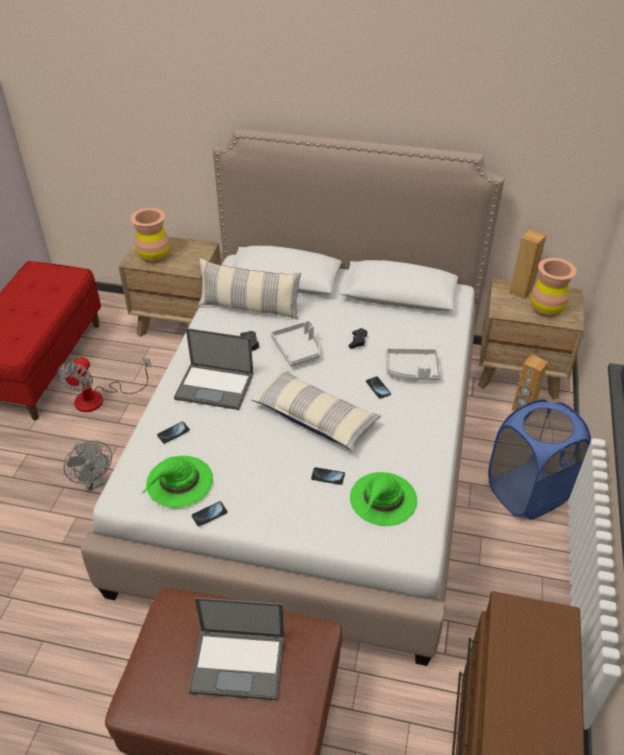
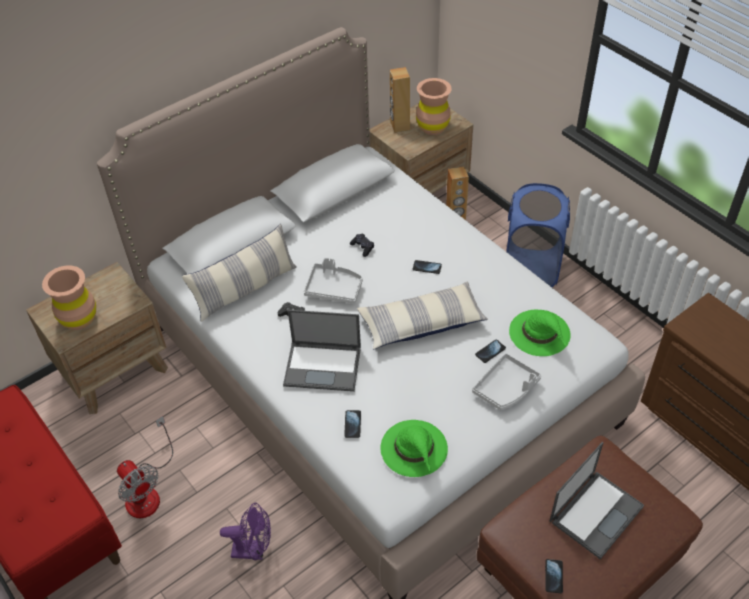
camera: 50 degrees left, 5 degrees up
(93, 482) = (254, 550): grey fan -> purple fan
(209, 514) = (465, 447): phone -> phone (553, 576)
(215, 386) = (324, 366): laptop -> laptop turned 45 degrees clockwise
(412, 370) = (427, 237): grey tray -> grey tray (506, 388)

